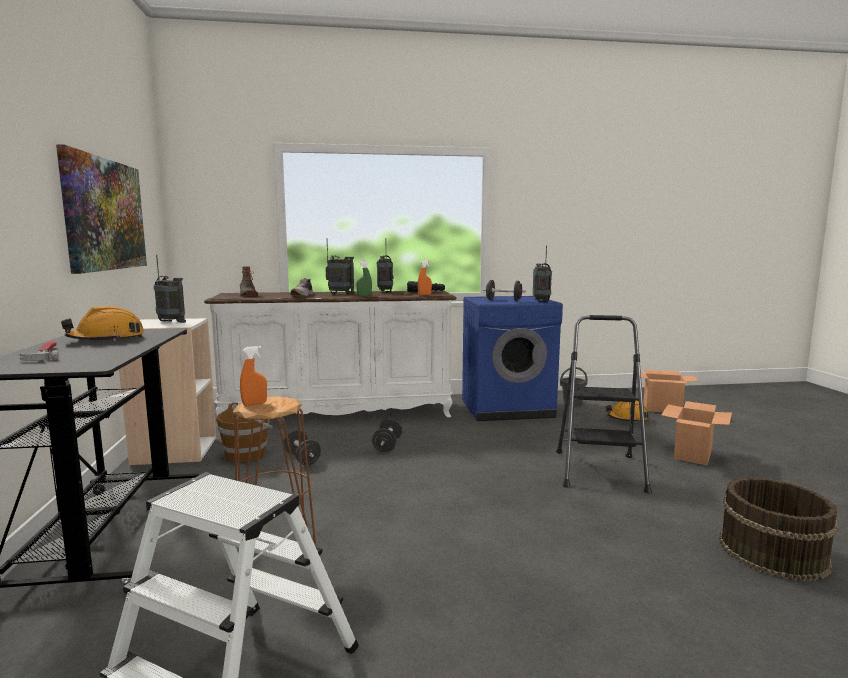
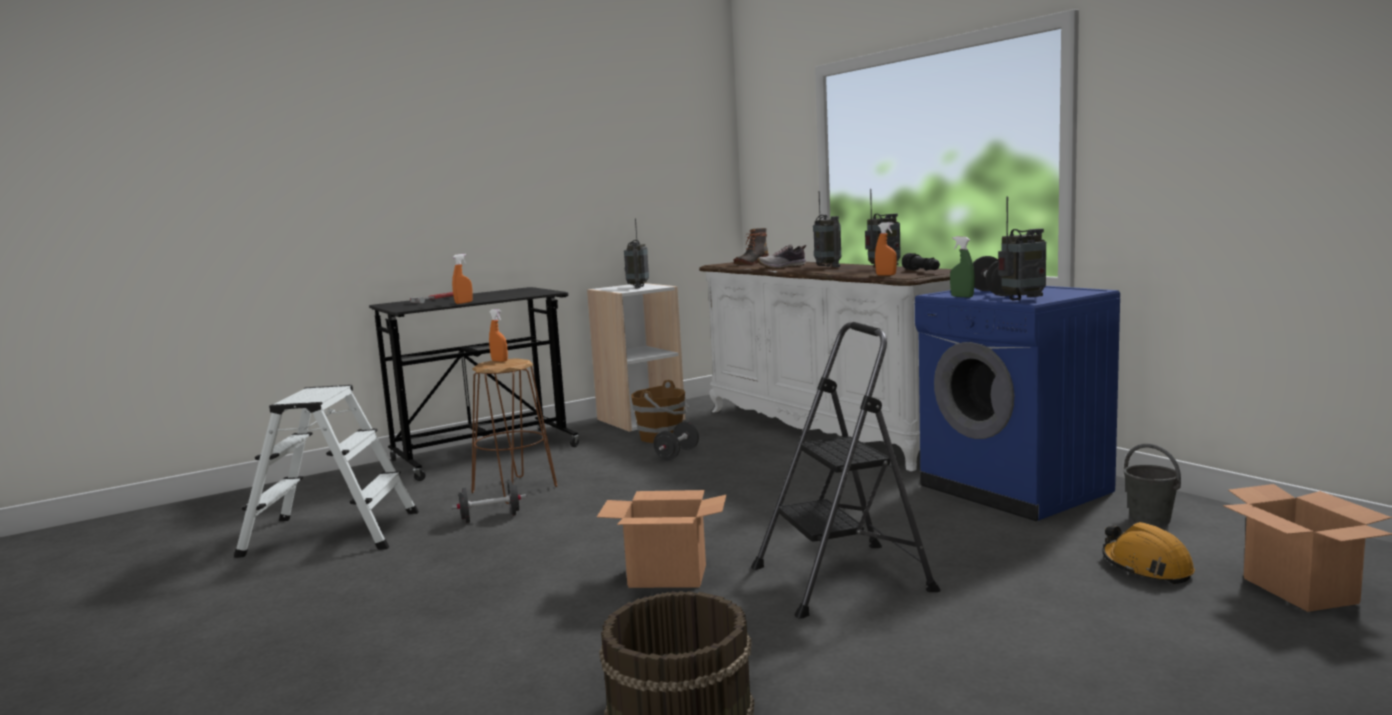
camera: 65 degrees right, 0 degrees up
(105, 214) = (598, 182): picture -> none
(107, 339) = (497, 295): orange hard hat -> none
(134, 350) = (464, 303): none -> orange spray bottle
(364, 296) = (821, 271): green spray bottle -> green spray bottle (962, 296)
(387, 446) = (759, 470): black dumbbell -> black dumbbell (490, 518)
(693, 455) = (1028, 637): cardboard box -> cardboard box (666, 576)

